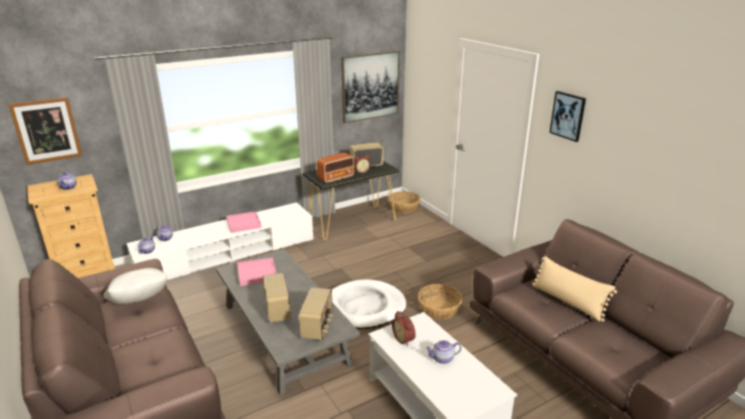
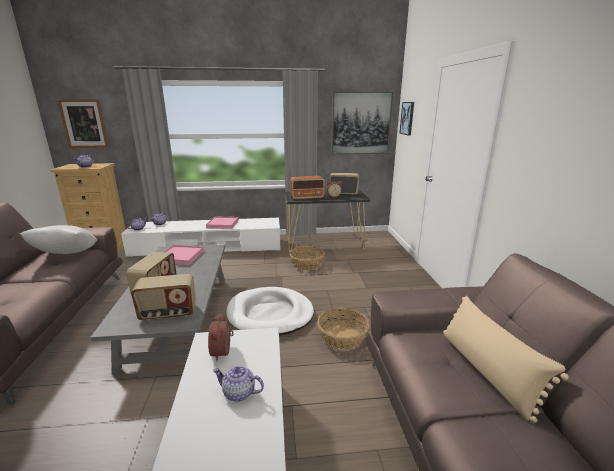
camera: 25 degrees right, 5 degrees down
(318, 327) = (168, 313): radio -> radio turned 45 degrees clockwise
(404, 208) = (380, 241): basket -> basket (307, 264)
(568, 116) = (543, 112): picture -> picture (407, 118)

